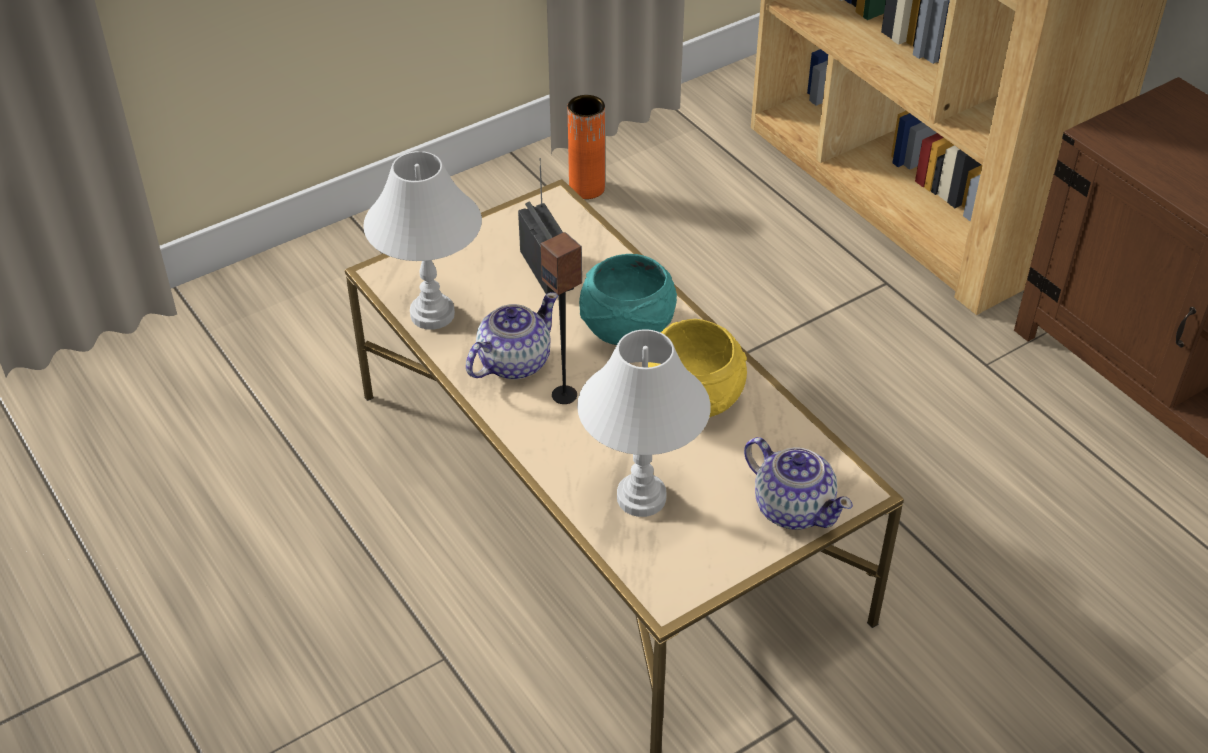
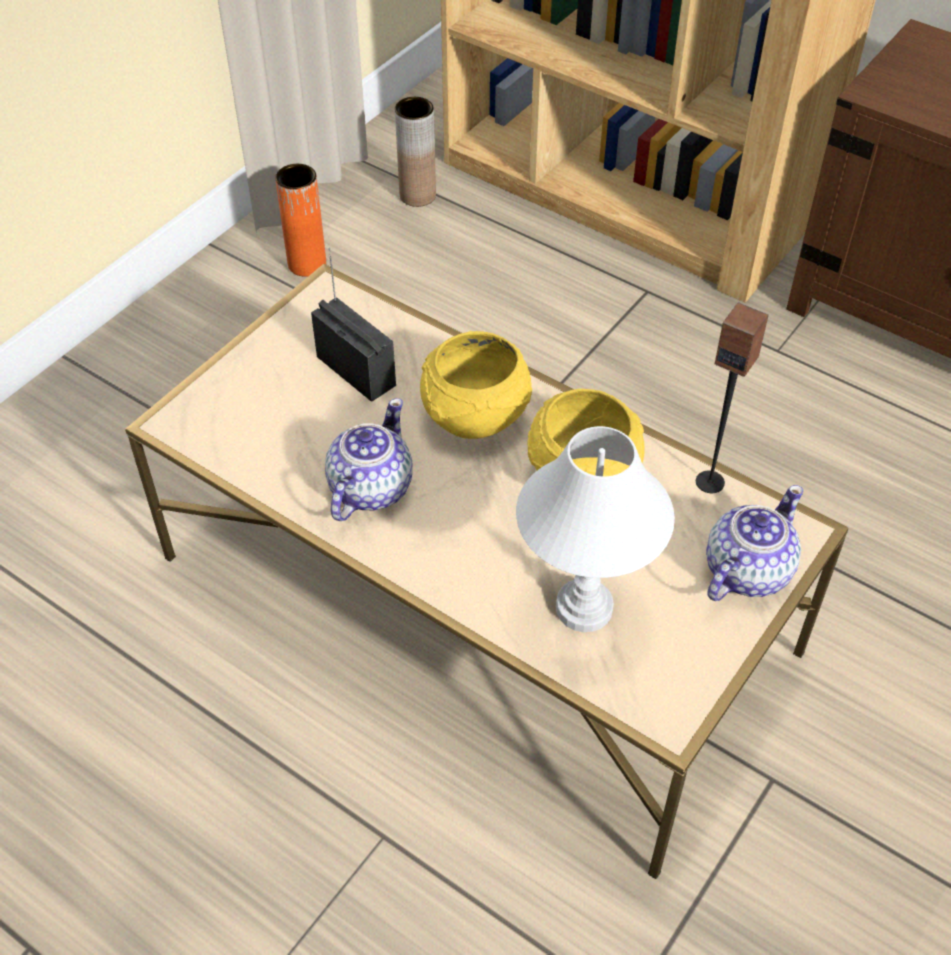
camera: 20 degrees left, 5 degrees up
(432, 313) = (251, 455): white table lamp -> none
(565, 395) = (444, 511): speaker -> speaker (710, 482)
(626, 329) = (474, 417): turquoise bowl -> yellow bowl
(712, 151) = (417, 195): none -> brown vase
(793, 507) = (746, 571): teapot -> teapot turned 75 degrees counterclockwise

